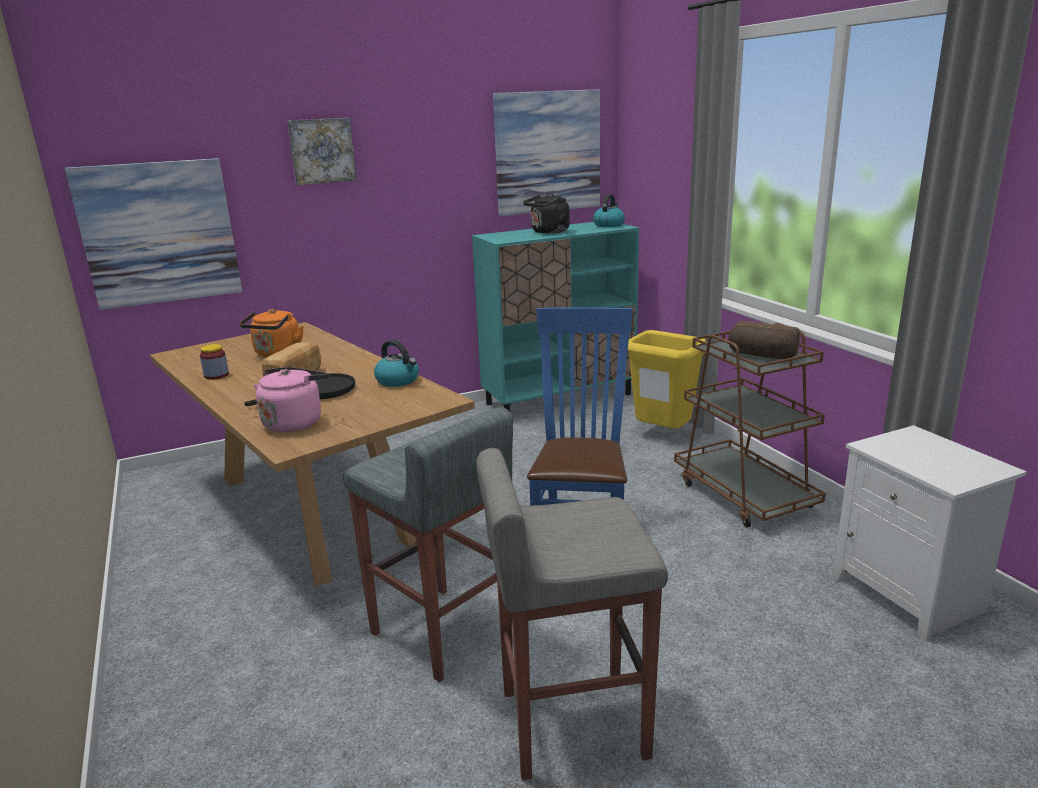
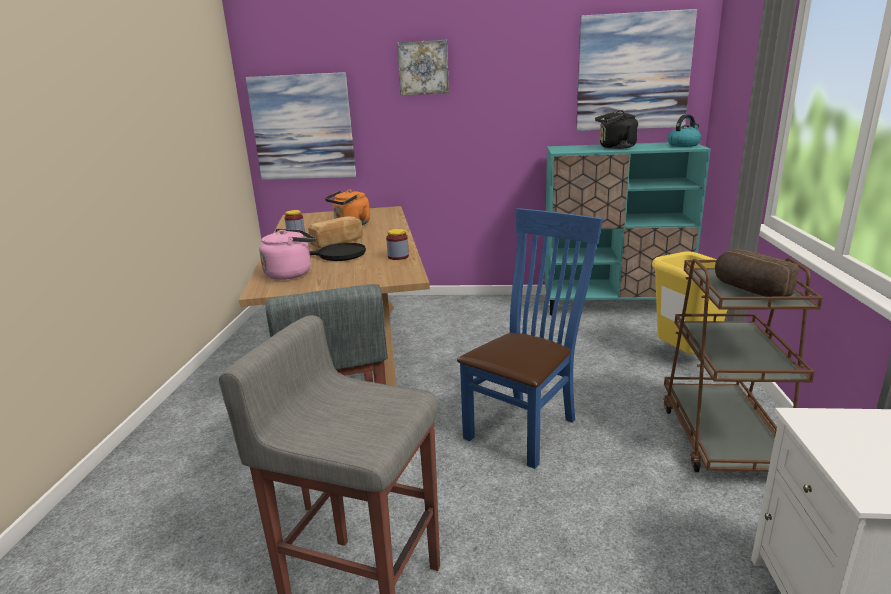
camera: 30 degrees right, 0 degrees up
(398, 381) = (398, 257): kettle -> jar

